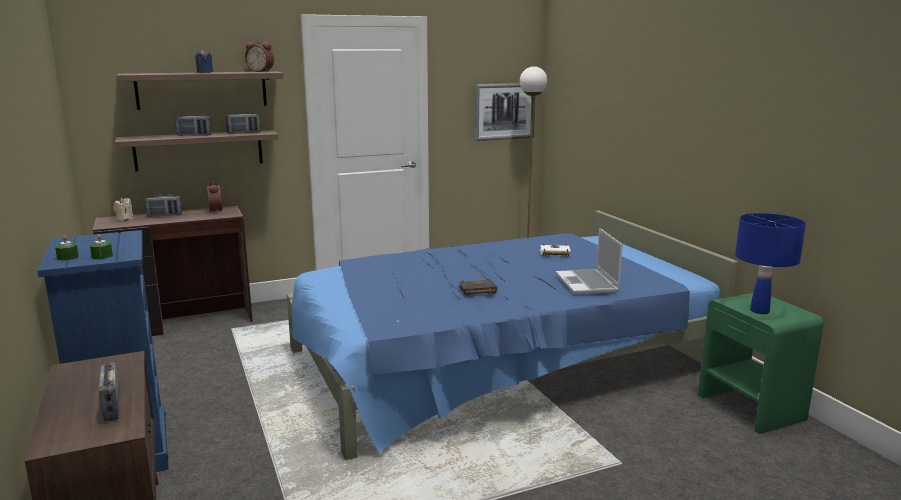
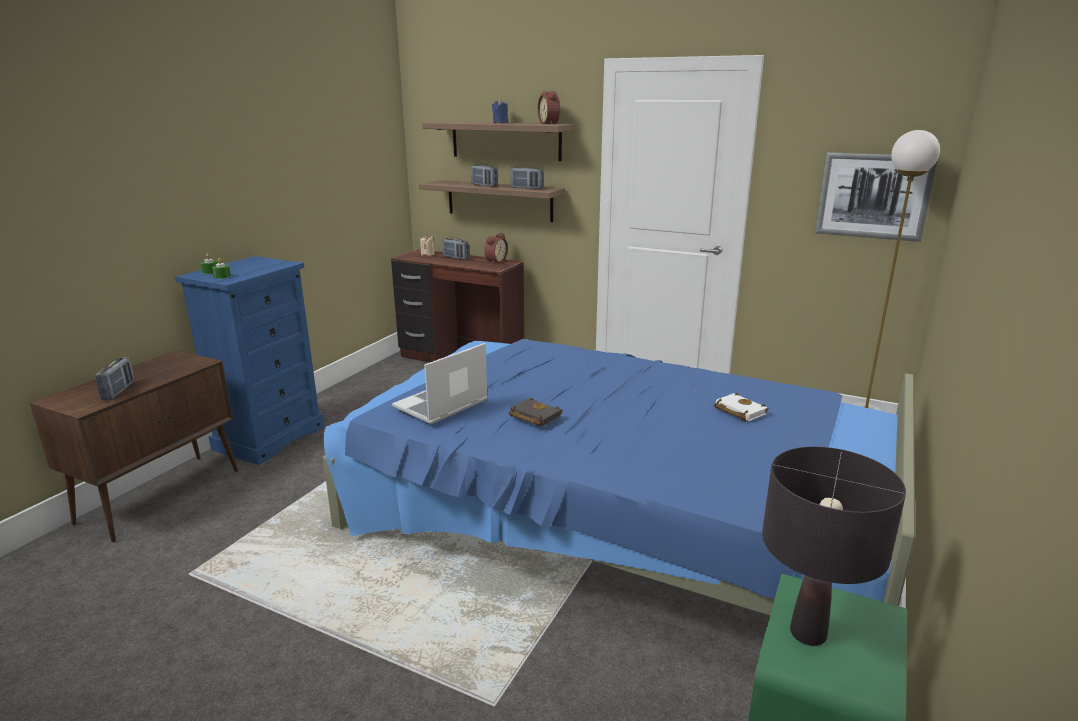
camera: 50 degrees right, 5 degrees up
(112, 407) = (118, 391): radio -> radio turned 150 degrees clockwise
(588, 284) = (669, 464): laptop -> laptop (441, 405)
(759, 311) = (807, 633): blue table lamp -> black table lamp

